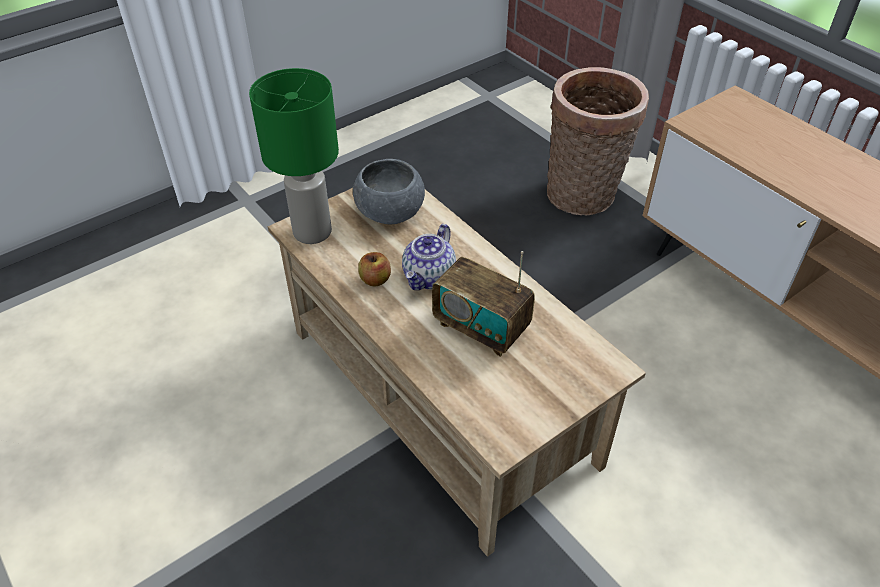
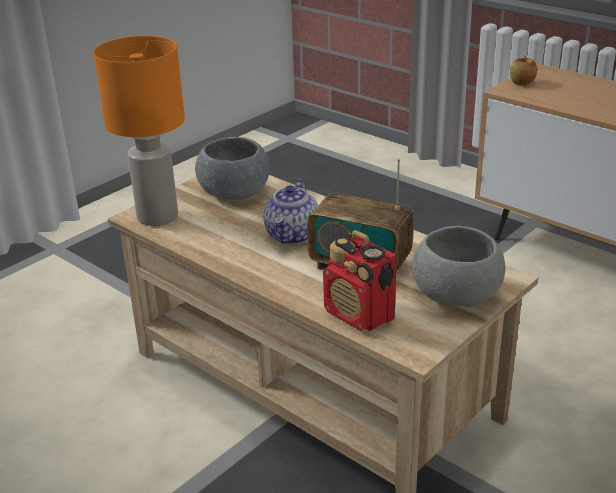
camera: 10 degrees left, 15 degrees down
(311, 232) = (156, 217): green table lamp -> orange table lamp
(375, 280) = (237, 244): apple -> apple (522, 83)
(462, 390) = (359, 315): none -> radio
(559, 383) = (456, 296): none -> grey bowl
(584, 197) = (408, 204): basket -> none

